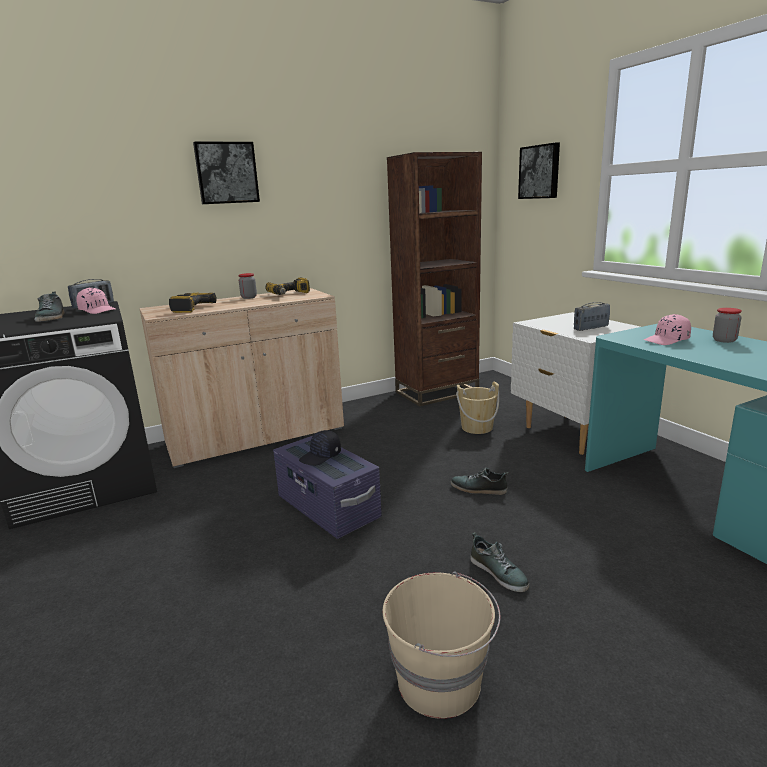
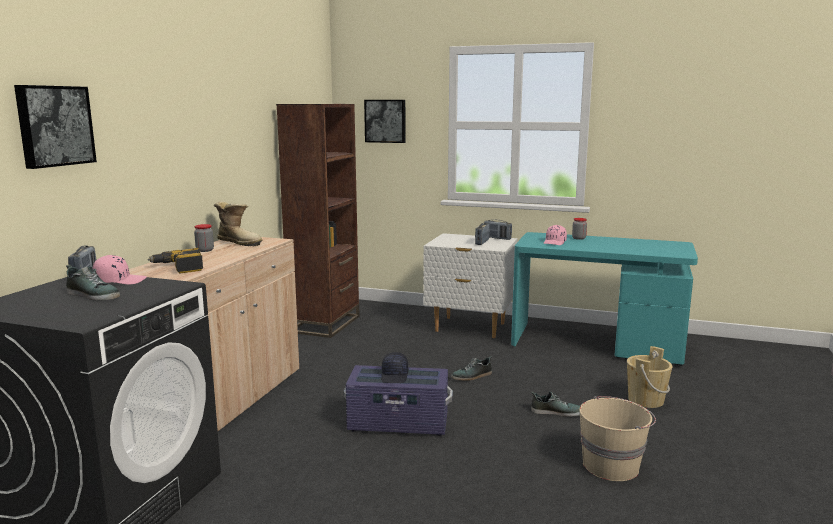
camera: 45 degrees left, 5 degrees down
(226, 173) = (170, 118): picture -> picture (54, 126)
(289, 294) = (239, 242): power drill -> boot
(477, 427) = (403, 340): beige bucket -> beige bucket (645, 400)
(625, 326) = (497, 238): none -> radio

